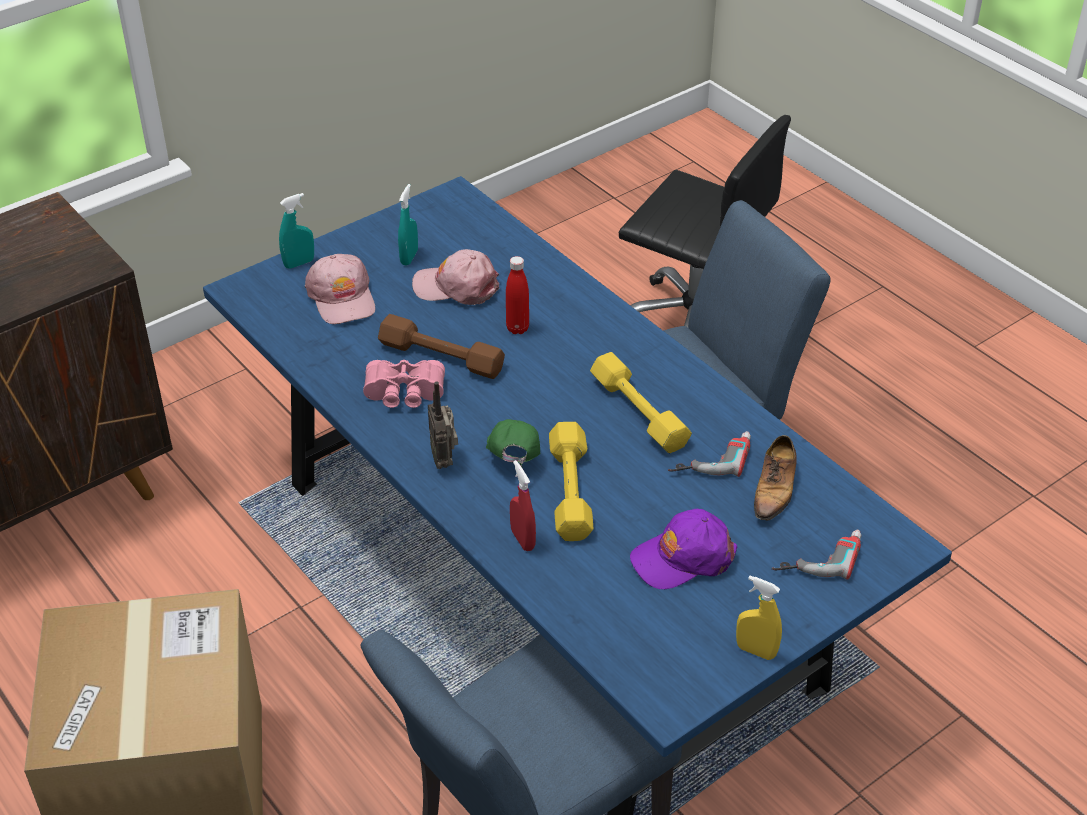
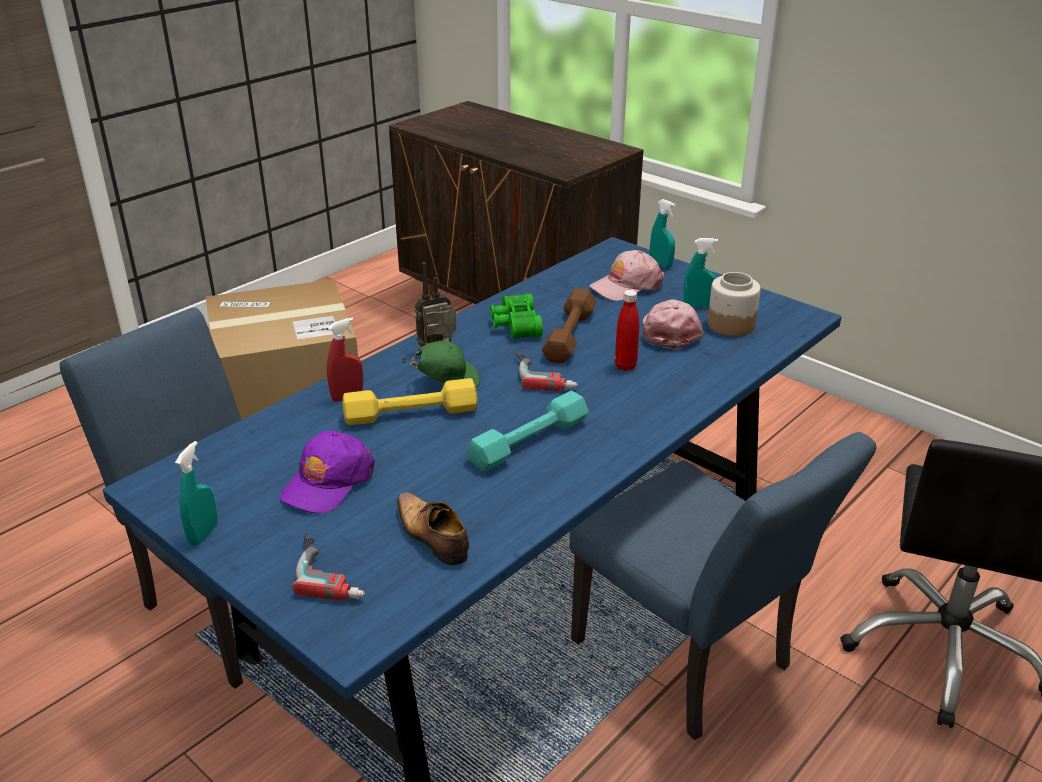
camera: 80 degrees right, 10 degrees down
(404, 395) = (514, 325): pink binoculars -> green binoculars
(457, 245) = (730, 325): none -> jar
(638, 412) = (528, 441): yellow dumbbell -> turquoise dumbbell
(683, 557) = (328, 482): purple cap -> purple cap turned 120 degrees counterclockwise
(710, 457) = (473, 490): power drill -> power drill (545, 375)
(755, 651) = (203, 534): yellow spray bottle -> turquoise spray bottle
(774, 489) = (432, 536): shoe -> shoe turned 45 degrees clockwise

